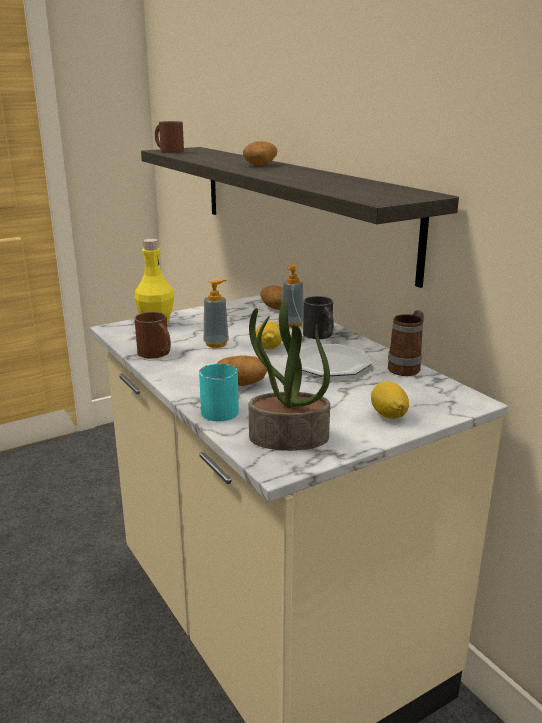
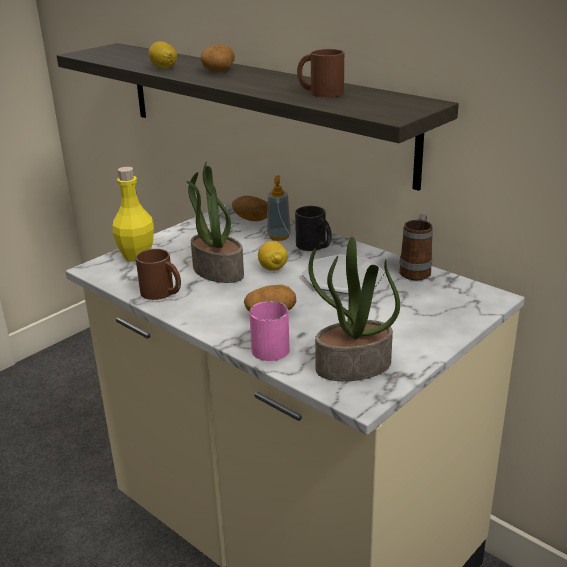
camera: 15 degrees left, 5 degrees up
(168, 151) = (91, 54): brown mug -> brown mug (320, 92)
(216, 344) = (216, 271): soap dispenser -> potted plant
(220, 408) = (268, 346): turquoise mug -> pink mug
(388, 415) = (429, 325): lemon -> lemon (164, 68)

